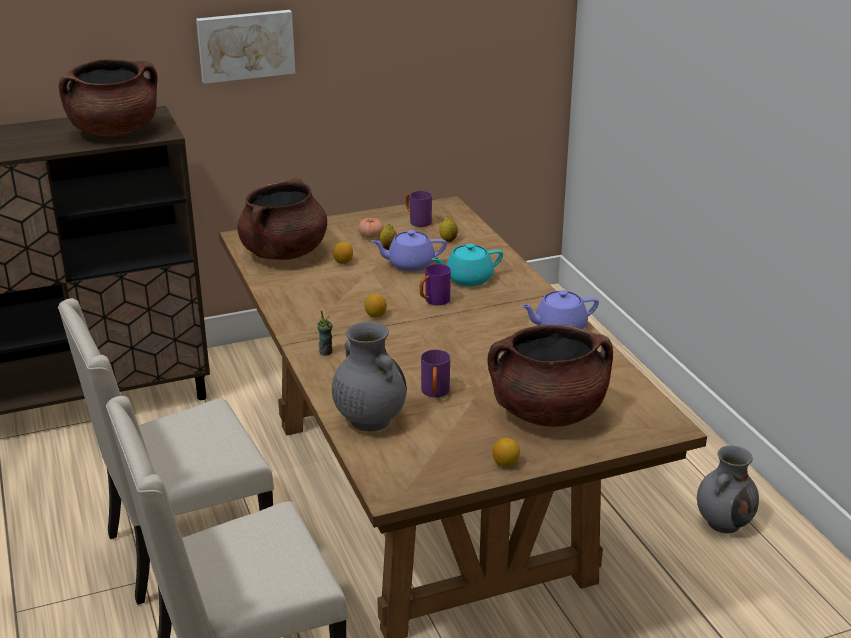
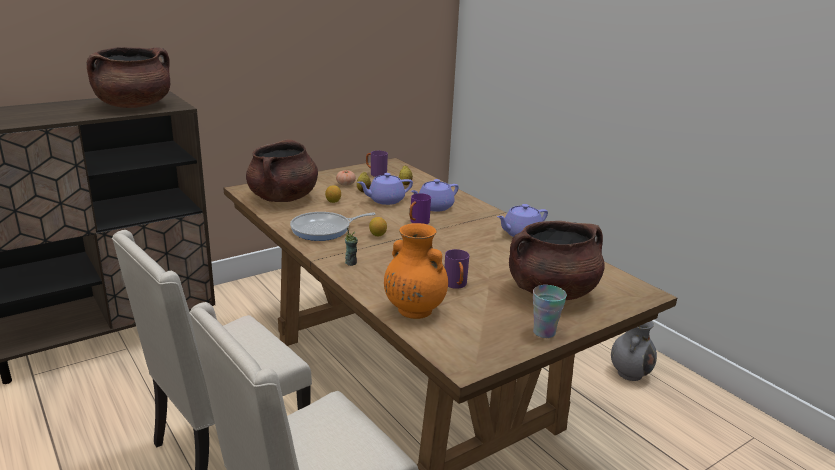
camera: 15 degrees left, 5 degrees down
(245, 45) = (232, 45): picture -> none
(314, 303) = (324, 230): none -> frying pan
(369, 419) = (414, 309): grey vase -> orange vase
(467, 279) = (434, 207): turquoise teapot -> purple teapot
(505, 463) = (544, 332): lemon -> cup

